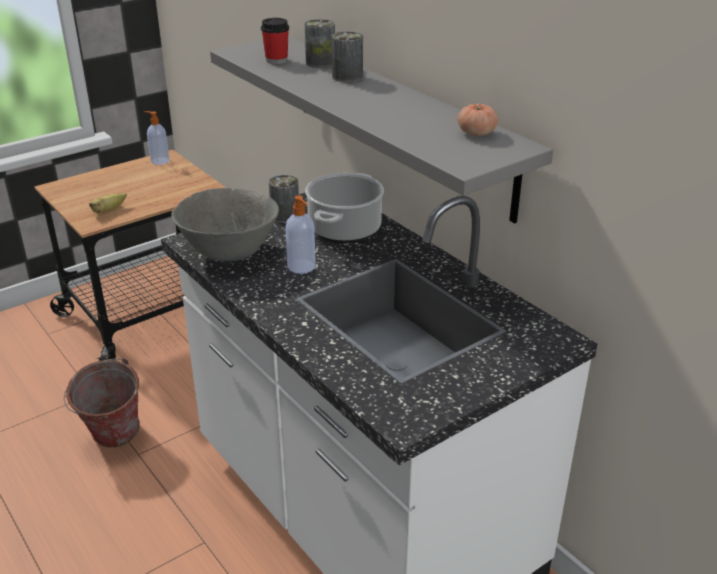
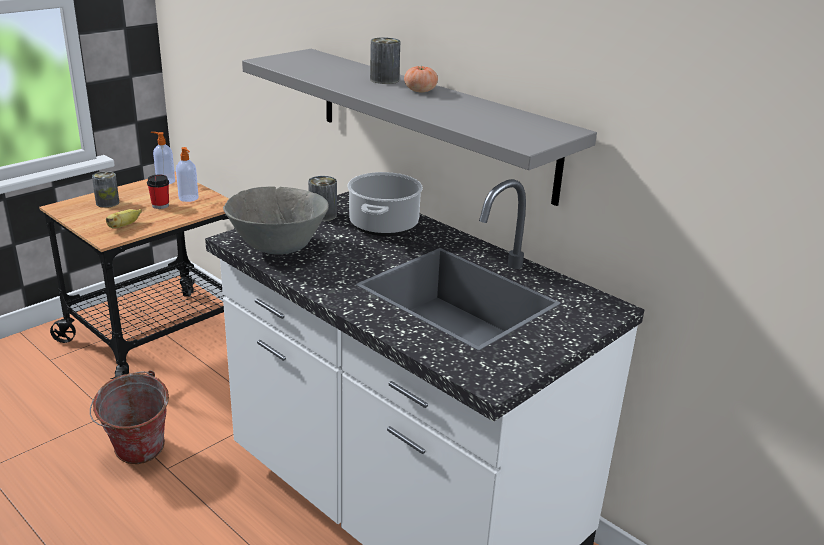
camera: 10 degrees left, 5 degrees down
(276, 60) = (311, 67): cup -> cup (160, 205)
(302, 267) = (353, 257): soap dispenser -> soap dispenser (189, 198)
(320, 63) = (353, 69): can -> can (107, 203)
(476, 133) = (523, 120): tomato -> tomato (420, 91)

